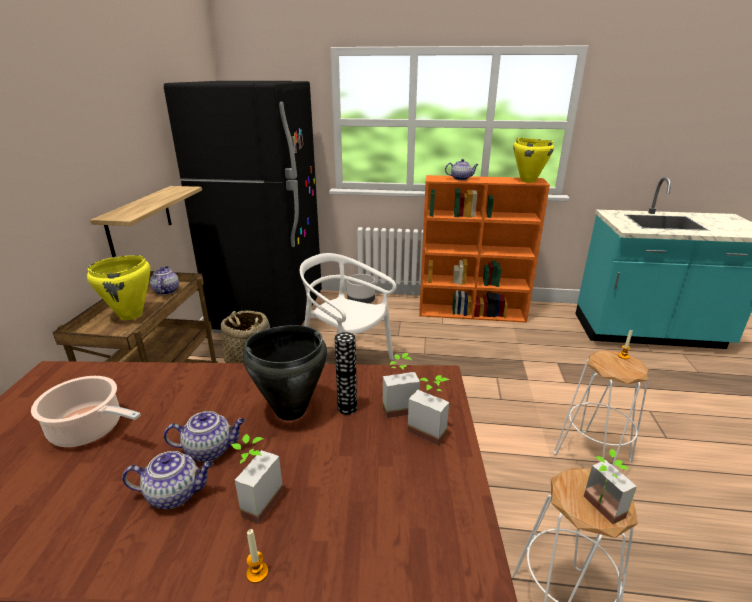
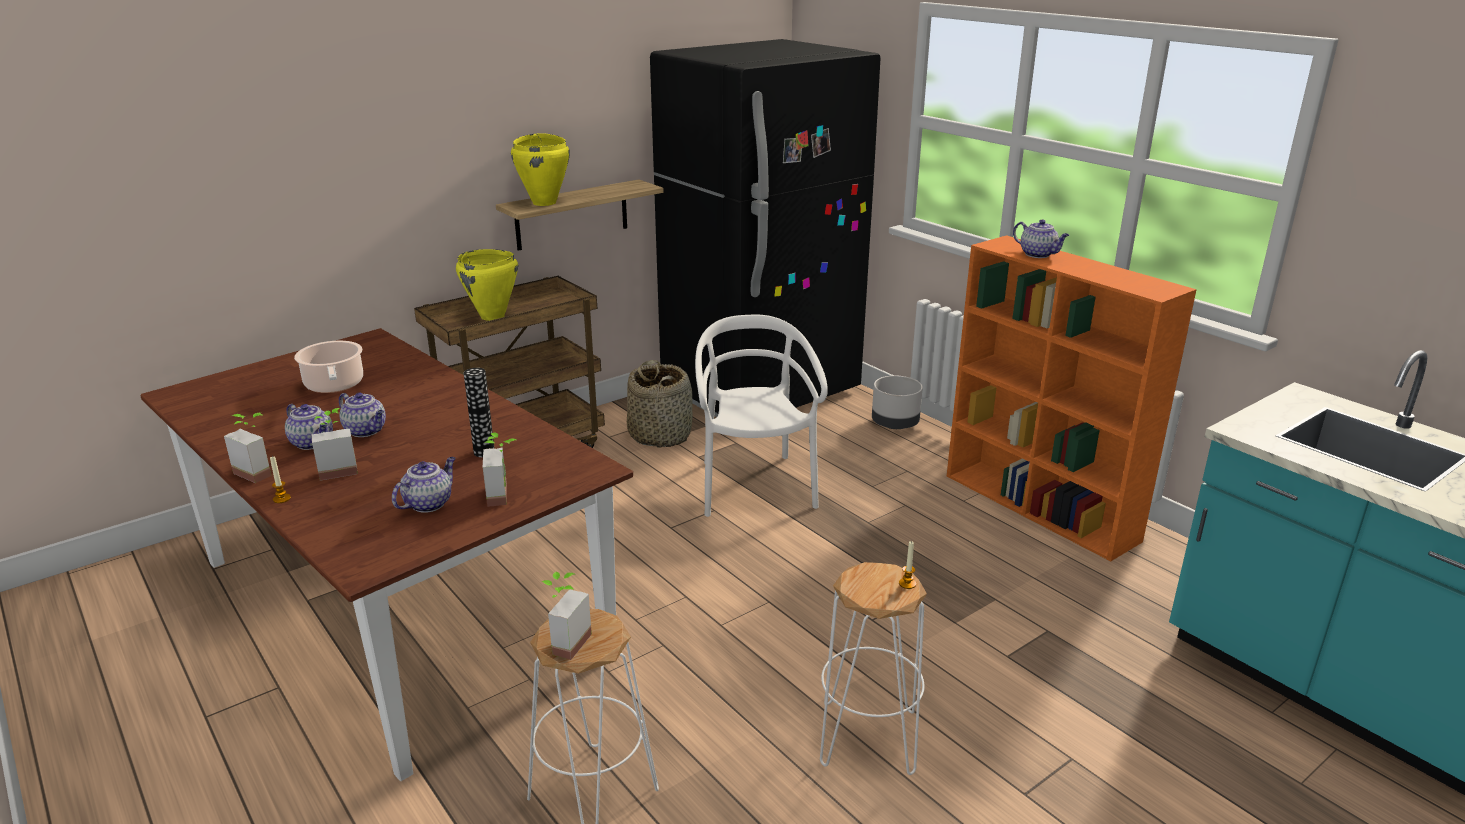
camera: 45 degrees right, 0 degrees up
(166, 291) = (553, 304): teapot -> teapot (428, 503)
(290, 410) = (449, 433): black cooking pot -> none
(398, 406) = (518, 470): potted plant -> potted plant (259, 471)
(528, 181) = (1144, 286): yellow cooking pot -> yellow cooking pot (545, 202)

